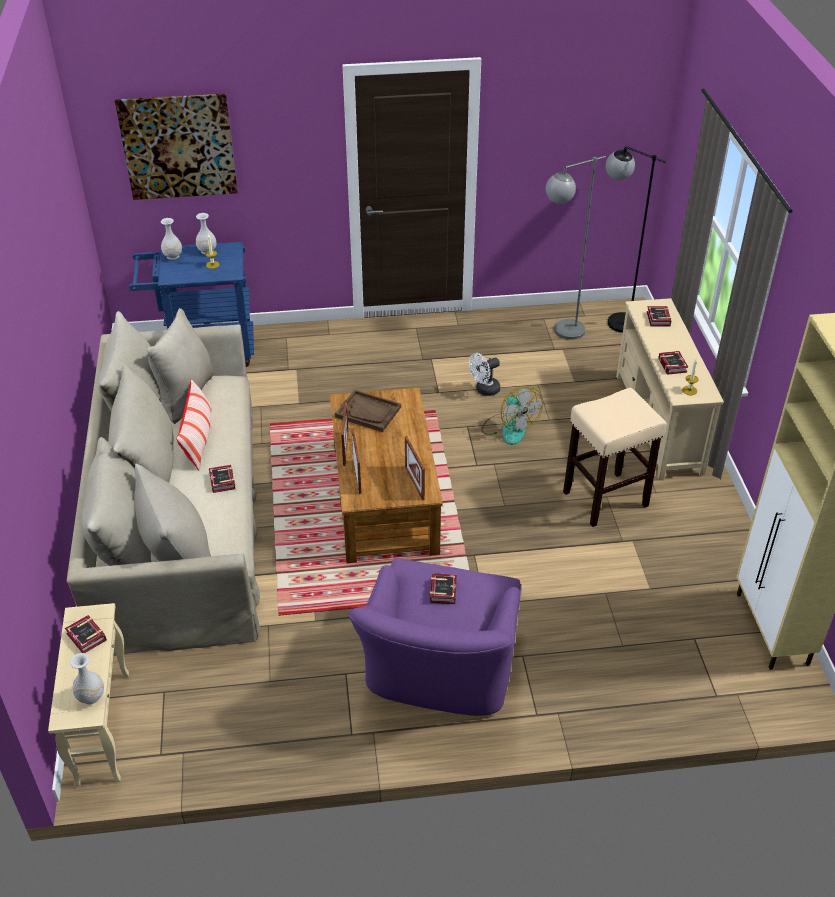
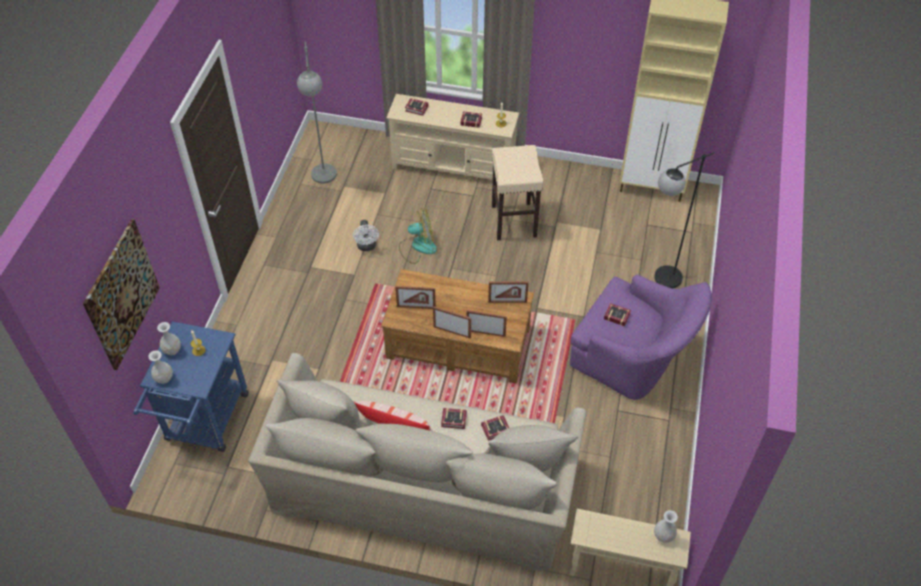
camera: 70 degrees left, 10 degrees up
(86, 638) = (607, 531): book -> book (497, 429)
(368, 412) = (416, 307): brown tray -> picture frame
(613, 319) = (325, 145): black floor lamp -> black floor lamp (659, 281)

